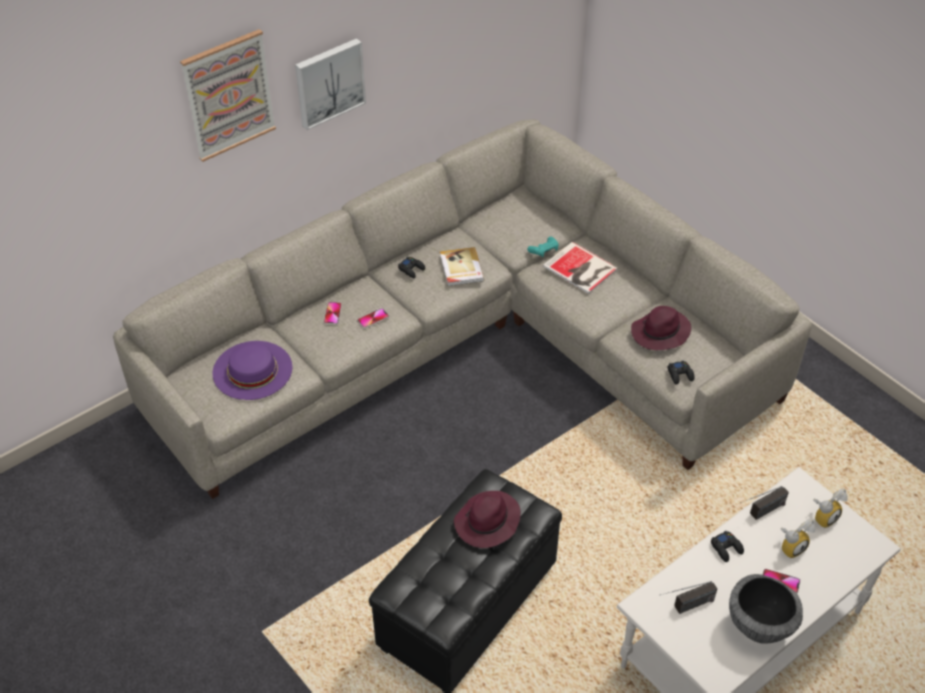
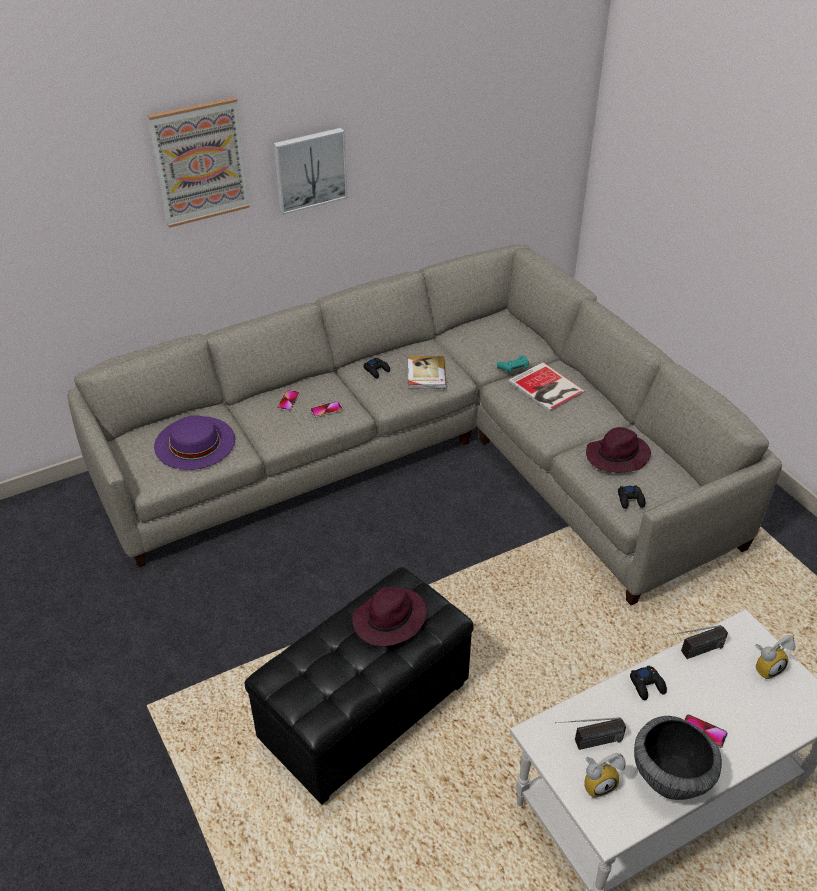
camera: 10 degrees right, 5 degrees down
(791, 546) = (723, 694): alarm clock -> alarm clock (598, 782)

